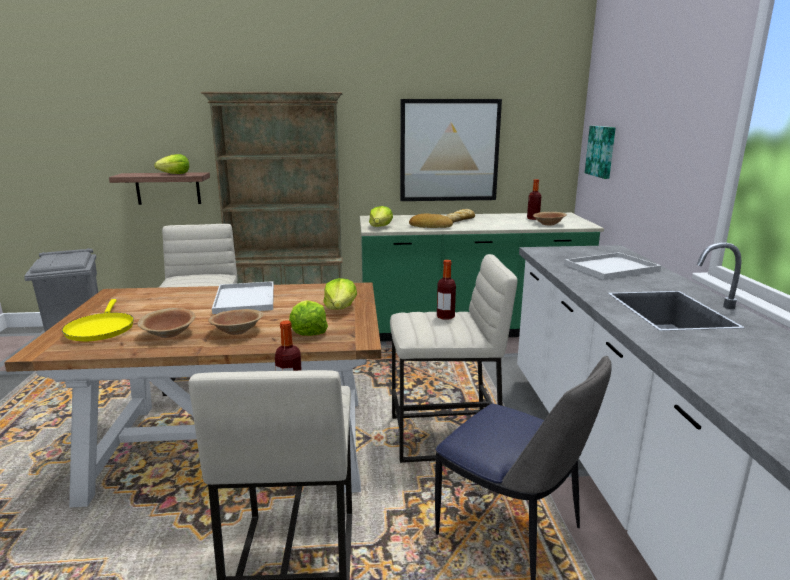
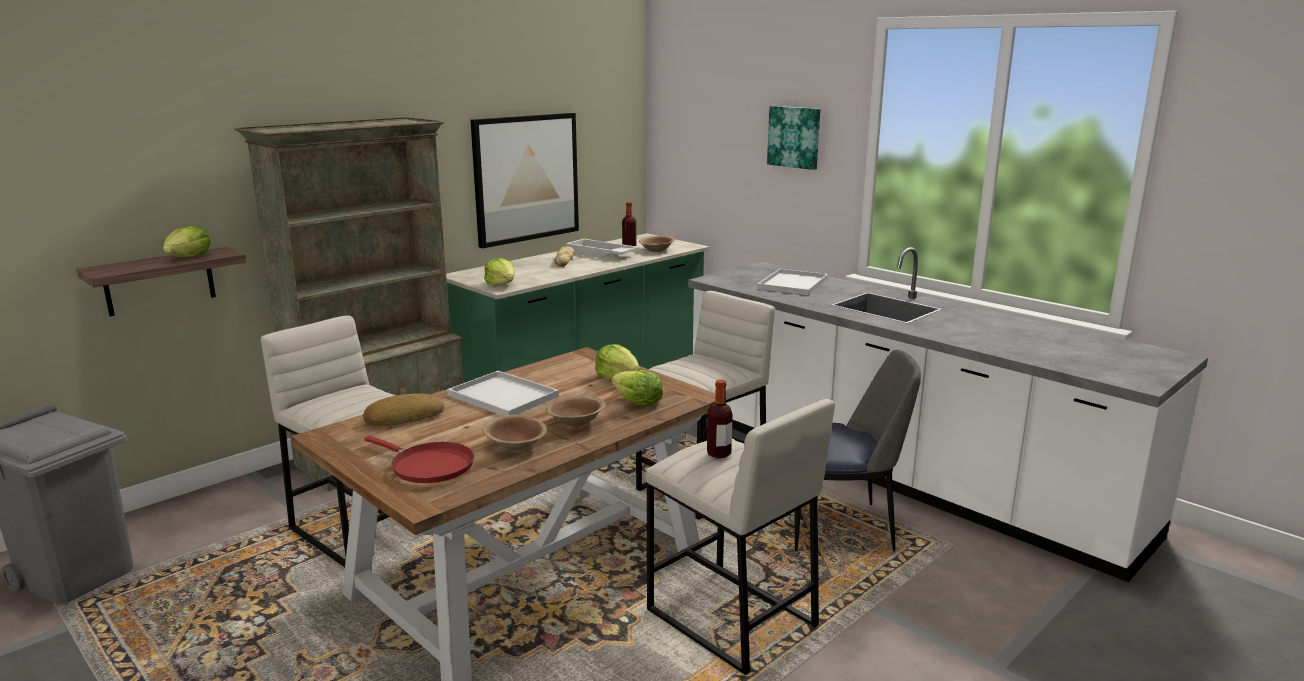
camera: 40 degrees left, 0 degrees up
(101, 329) = (428, 466): yellow frying pan -> red frying pan
(430, 226) = (552, 273): bread -> bread (403, 417)
(445, 316) = (697, 361): bottle -> none
(497, 220) = (600, 254): none -> white tray
(601, 151) = (686, 165): picture -> picture (794, 137)

